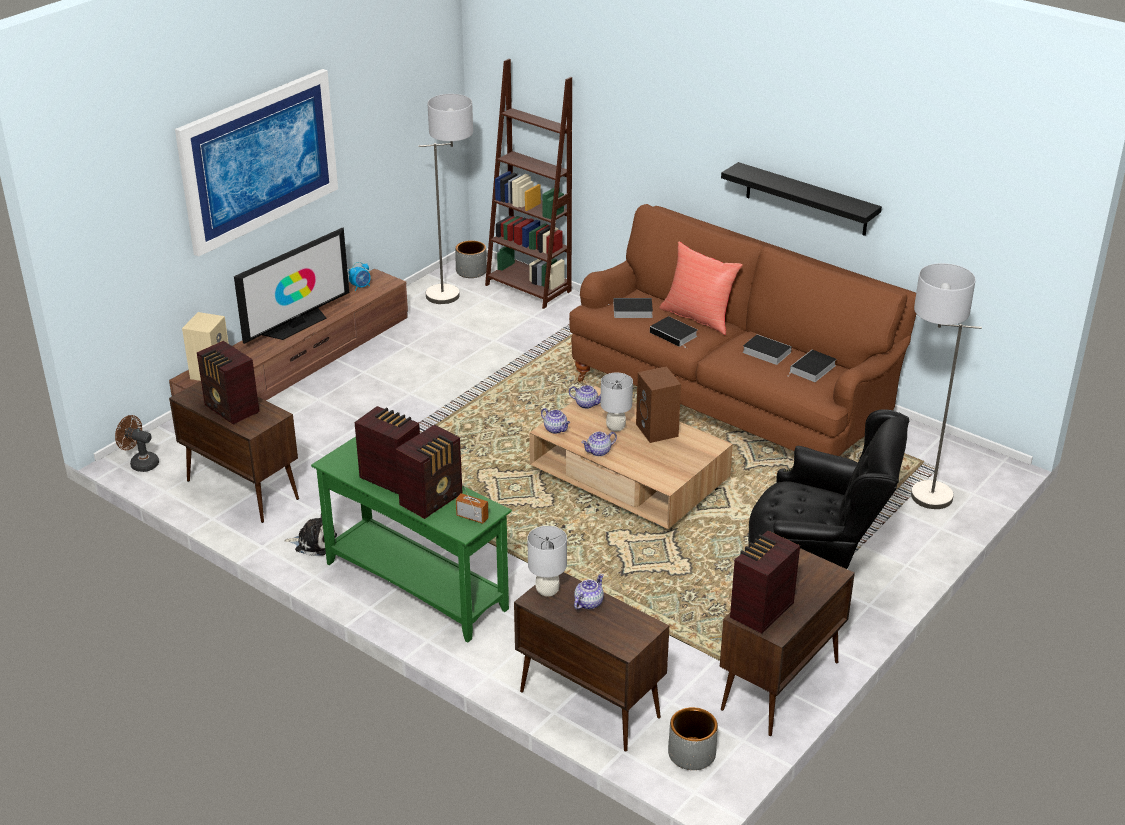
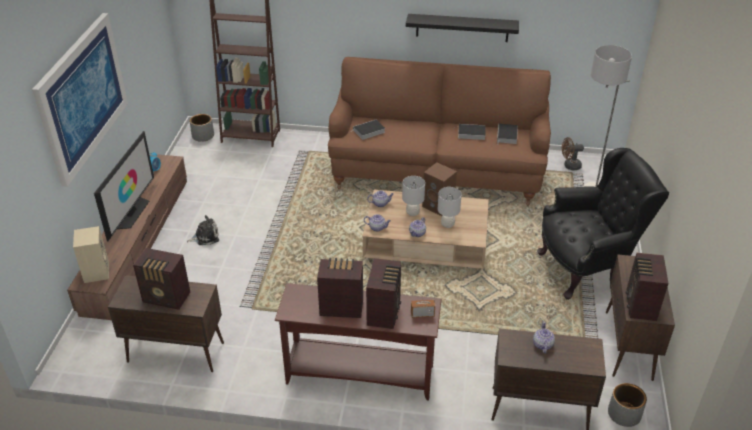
camera: 30 degrees left, 5 degrees up
(140, 463) = (77, 362): brown fan -> brown fan (569, 166)
(313, 542) = (262, 371): plush toy -> plush toy (205, 237)
(415, 586) = (359, 374): green console table -> brown console table
(453, 294) = (204, 156): grey floor lamp -> none
(546, 592) = (511, 348): grey table lamp -> grey table lamp (447, 225)
(675, 334) = (409, 139): book -> none
(698, 317) = (411, 123): red pillow -> none

